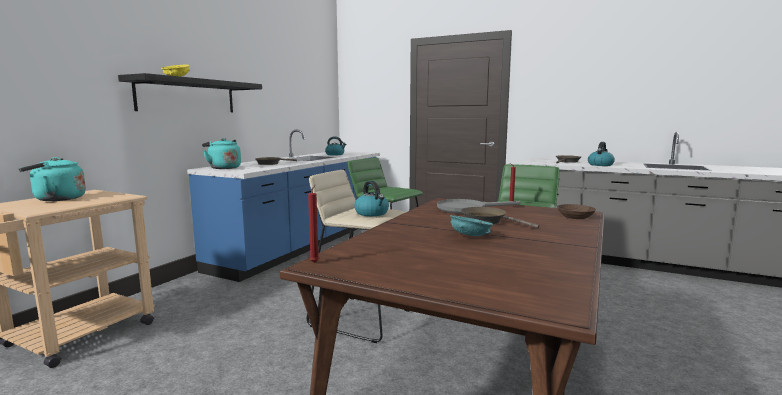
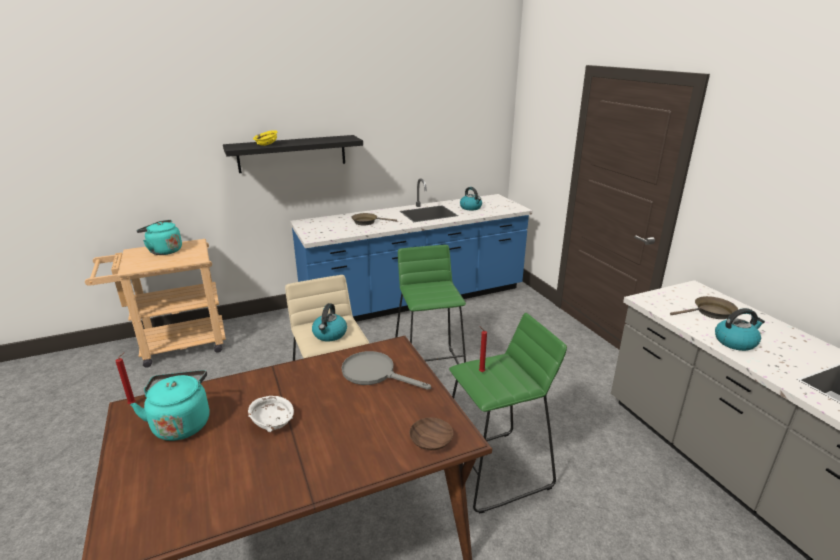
camera: 40 degrees right, 15 degrees up
(223, 168) = (315, 224): turquoise kettle -> turquoise kettle (182, 423)
(470, 236) = (272, 423): turquoise bowl -> white bowl
(487, 221) = (339, 405): brown frying pan -> none

